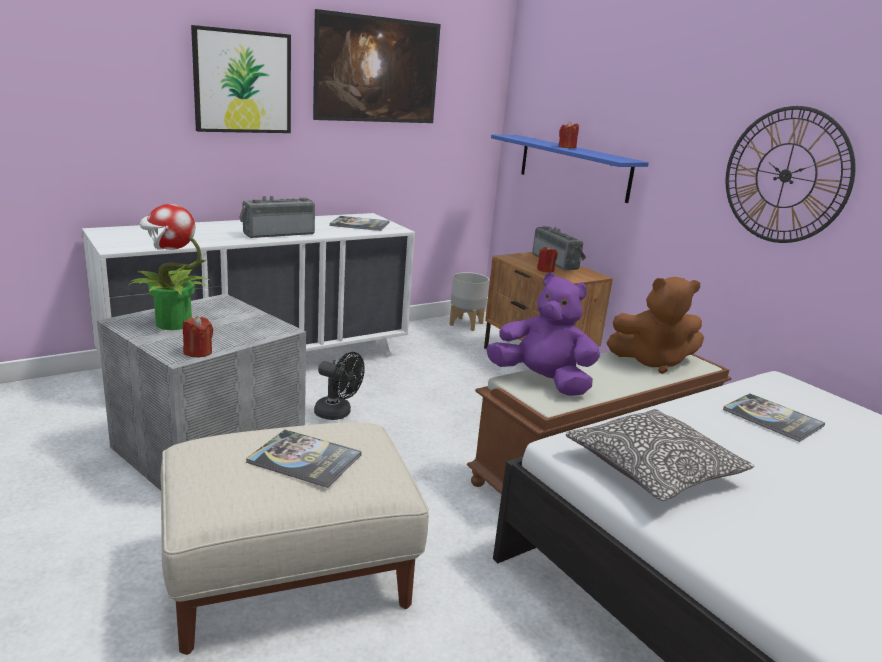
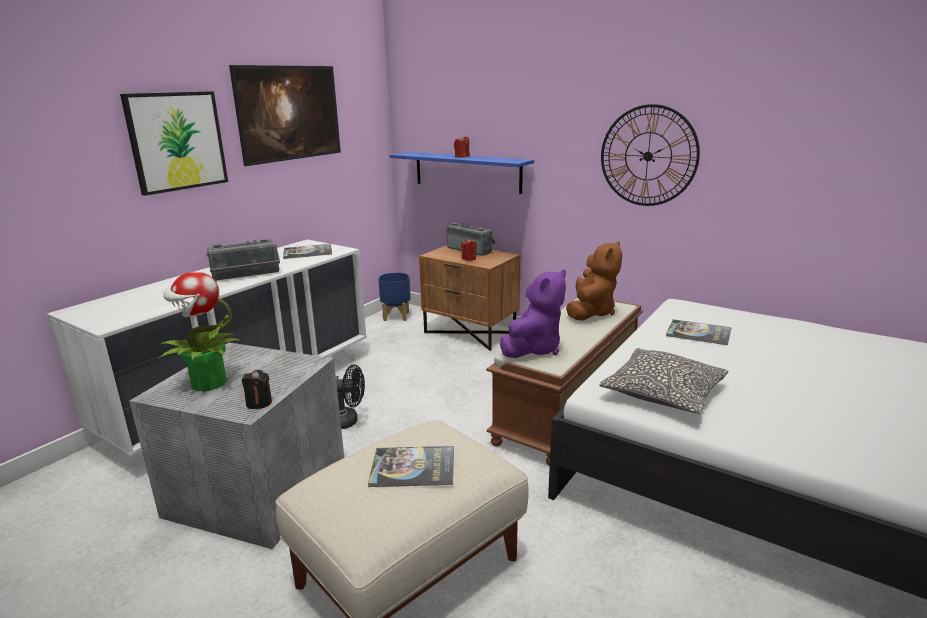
camera: 20 degrees left, 0 degrees up
(198, 352) = (259, 403): red candle -> black candle
(278, 233) = (246, 275): radio -> radio turned 150 degrees counterclockwise
(466, 324) = (396, 316): grey planter -> blue planter
(542, 381) = (533, 349): purple plush toy -> purple plush toy turned 120 degrees clockwise
(652, 361) = (591, 312): brown plush toy -> brown plush toy turned 45 degrees counterclockwise

